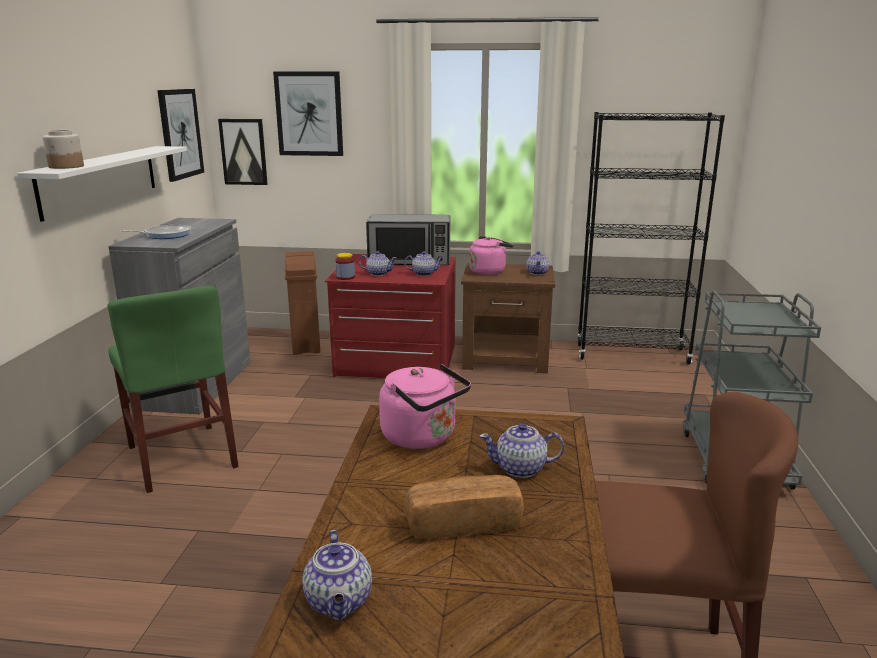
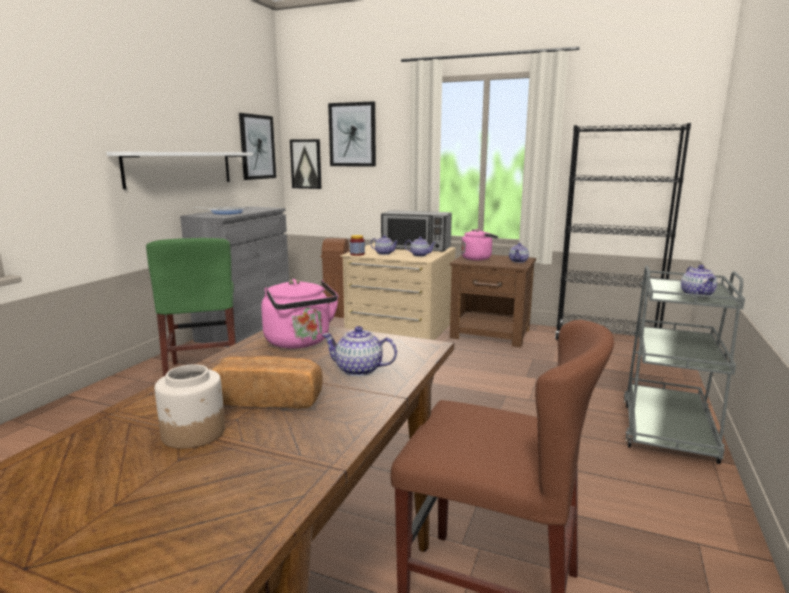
camera: 15 degrees right, 5 degrees down
(66, 166) = (144, 151): jar -> jar (193, 433)
(339, 602) = (108, 437): teapot -> teapot (697, 295)
(396, 361) = (400, 328): red dresser -> beige dresser

